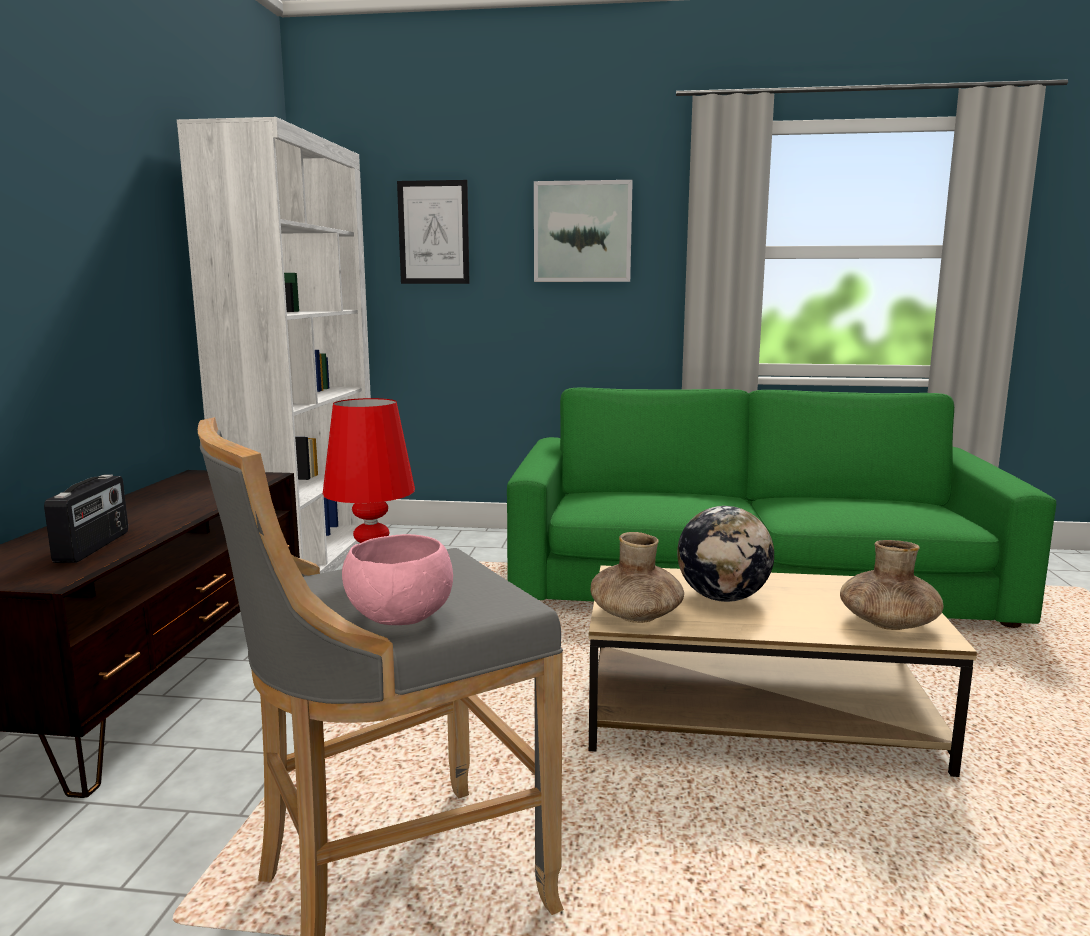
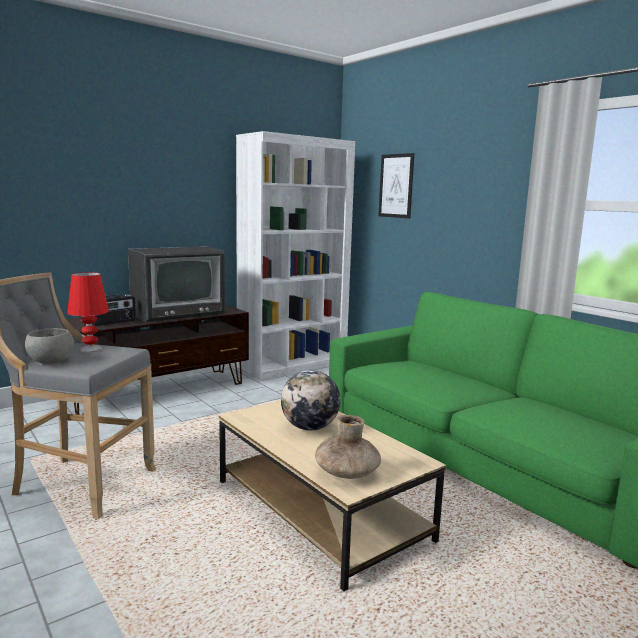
camera: 45 degrees right, 0 degrees up
(167, 500) = (178, 312): none -> television
(401, 619) = (51, 362): pink bowl -> grey bowl
(582, 232) = (472, 186): picture -> none
(636, 615) = (252, 417): brown vase -> none

